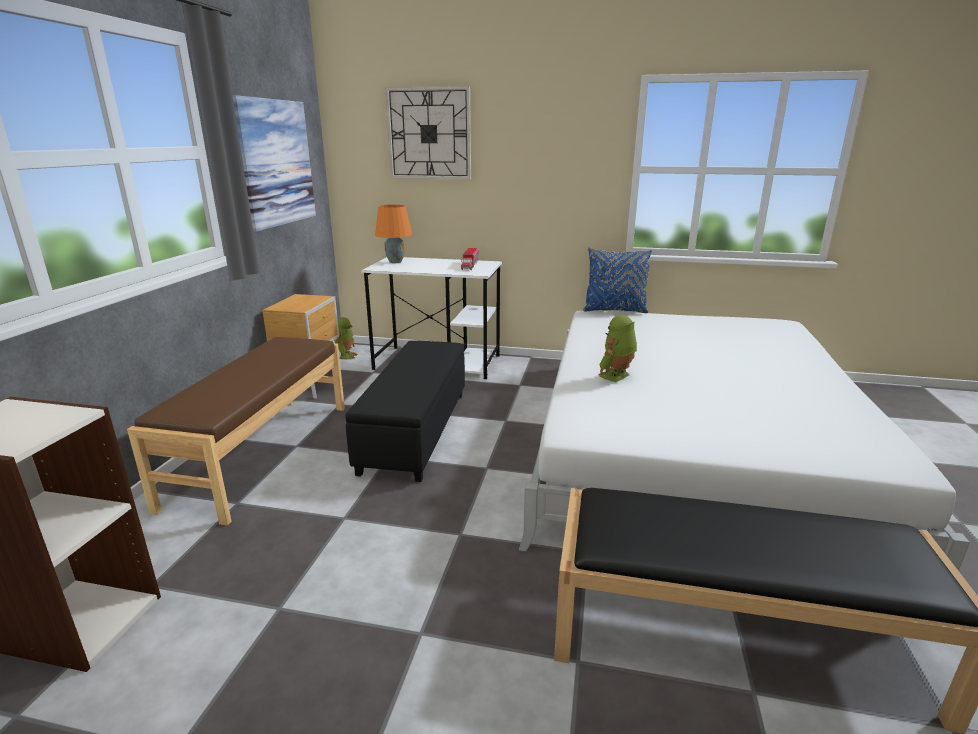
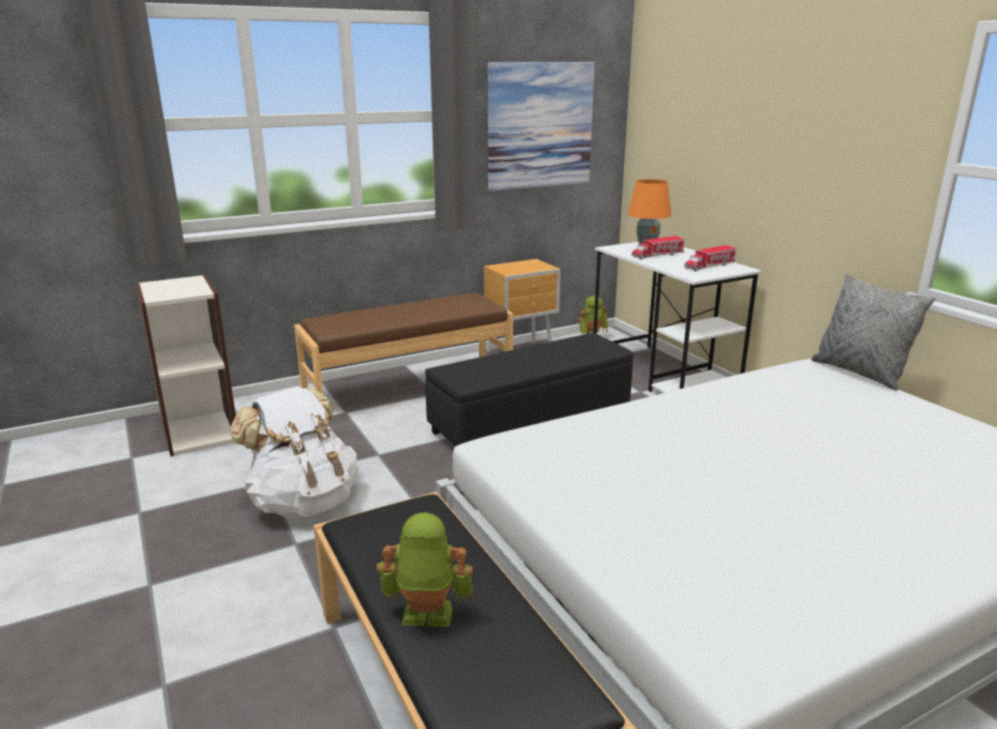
camera: 50 degrees right, 0 degrees up
(355, 597) = (304, 501): none -> white backpack
(420, 266) = (657, 255): none -> toy truck
(429, 134) = (715, 99): wall clock -> none
(614, 310) = (859, 373): blue pillow -> grey pillow
(617, 377) = (652, 429): toy robot -> toy robot (426, 617)

